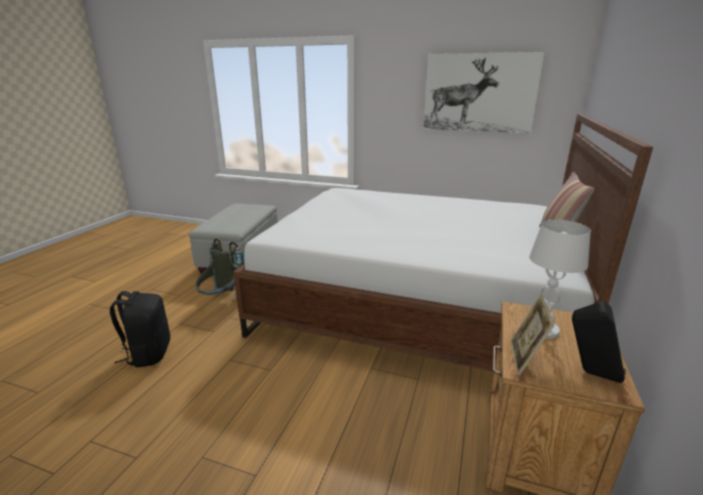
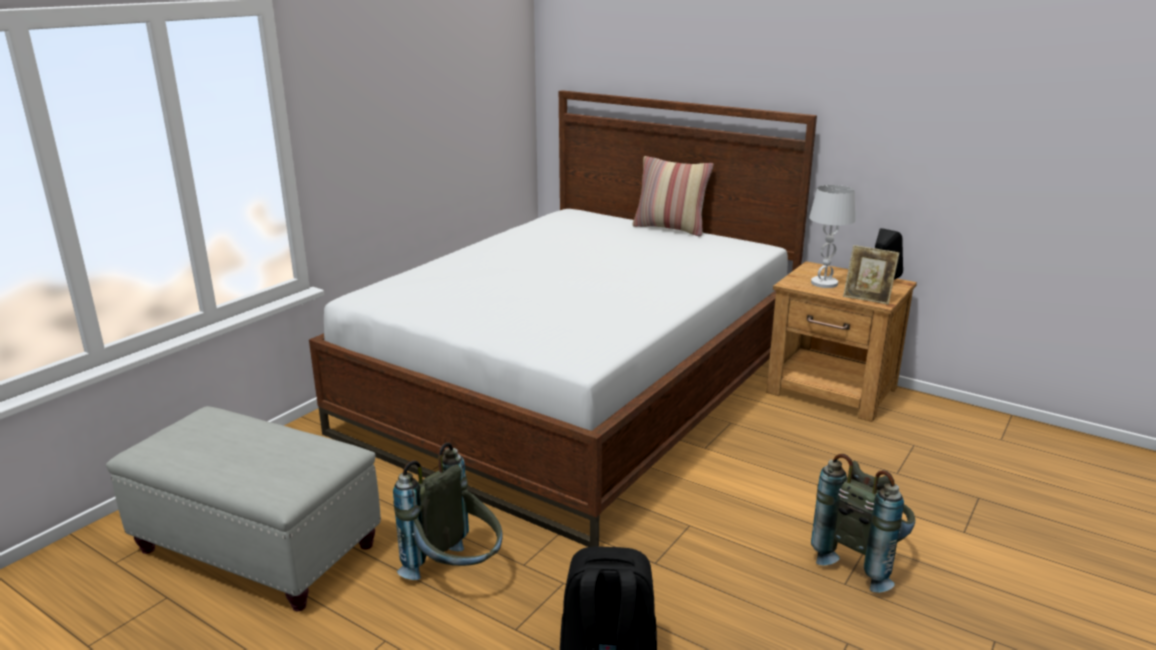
camera: 75 degrees left, 0 degrees up
(232, 469) = (861, 560): none -> grey backpack
(479, 93) = (449, 80): picture -> none

